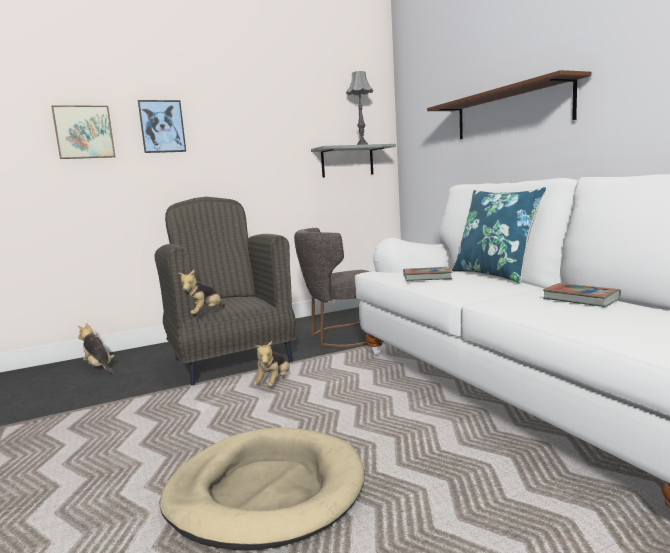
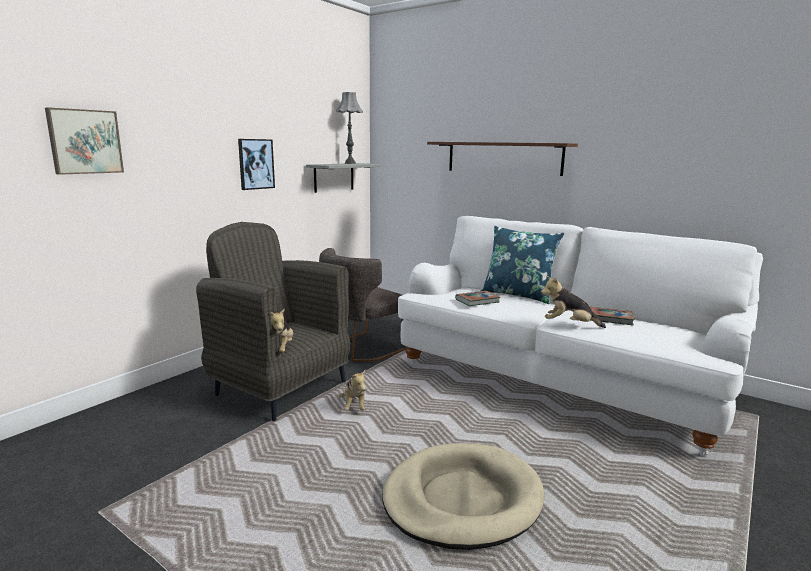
camera: 30 degrees left, 5 degrees up
(99, 367) = (128, 419): plush toy -> plush toy (569, 324)
(162, 126) = (171, 137): picture -> picture (256, 164)

